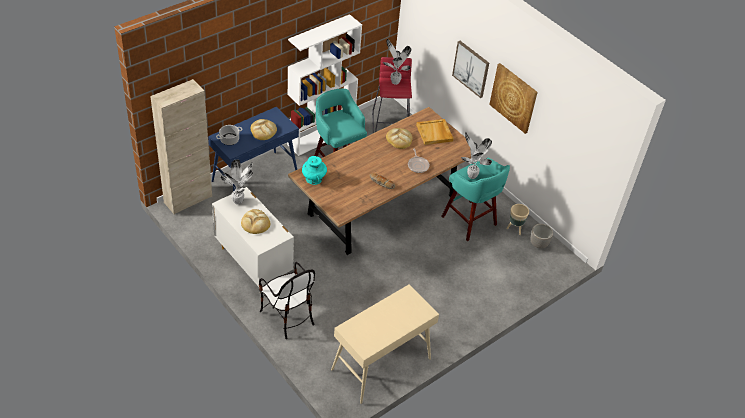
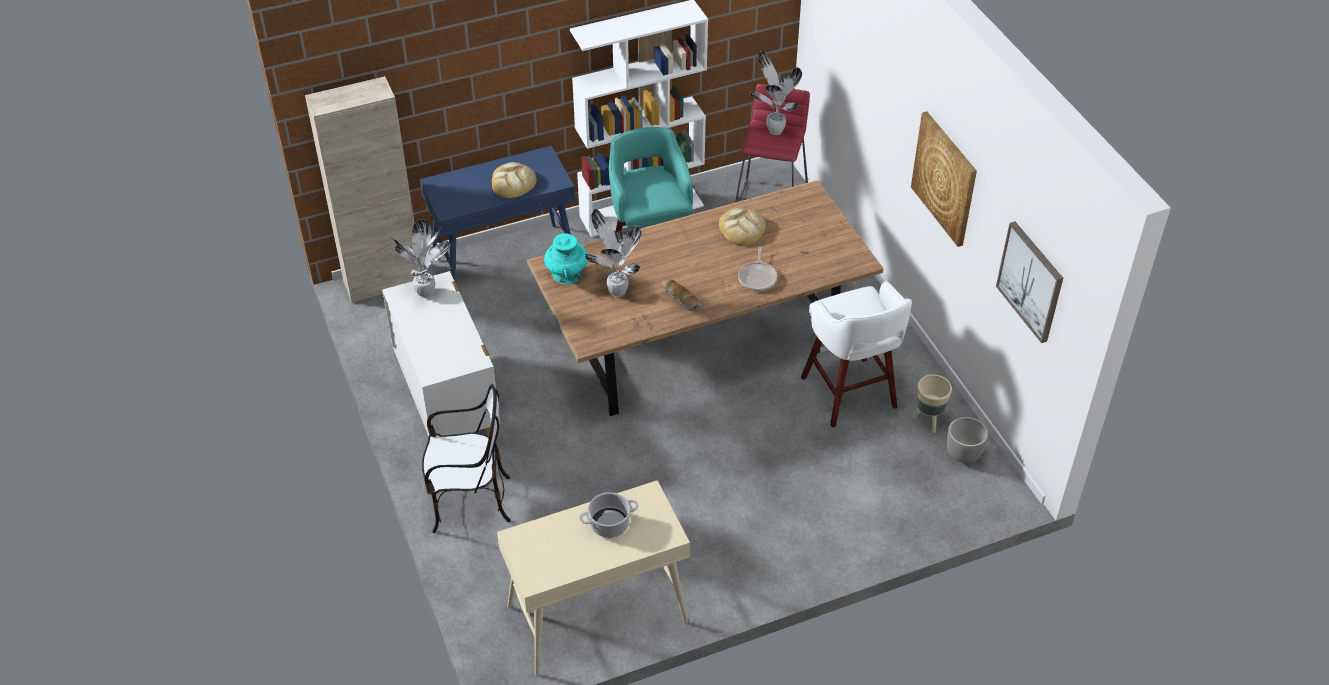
camera: 20 degrees right, 0 degrees up
(229, 140) = (452, 190): cooking pot -> cooking pot (610, 523)
(255, 223) = (439, 333): bread -> none
(287, 316) = (469, 502): chair -> chair turned 75 degrees counterclockwise
(434, 133) = (810, 227): beige tray -> none
(470, 222) = (850, 395): turquoise stool -> white stool
(471, 68) = (889, 118): picture -> picture (1031, 281)
(471, 175) = (846, 309): potted plant -> potted plant (616, 291)

